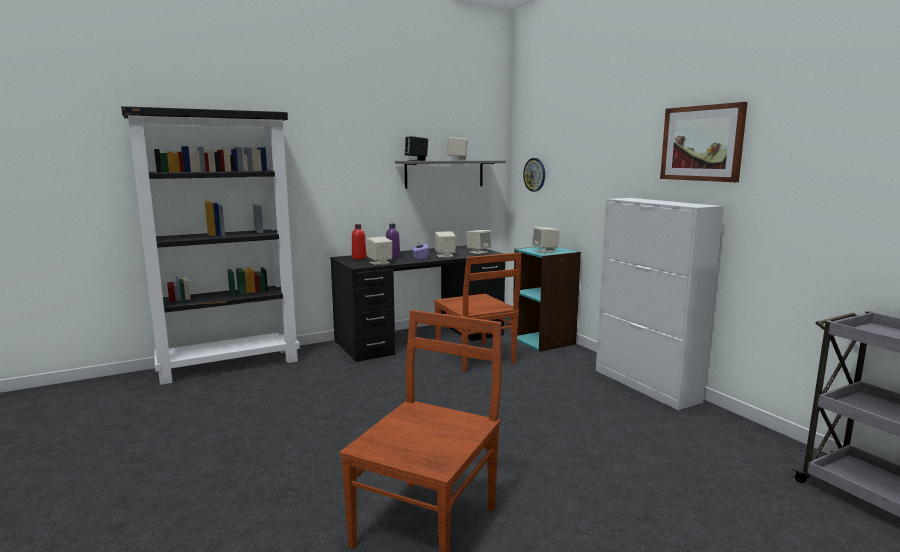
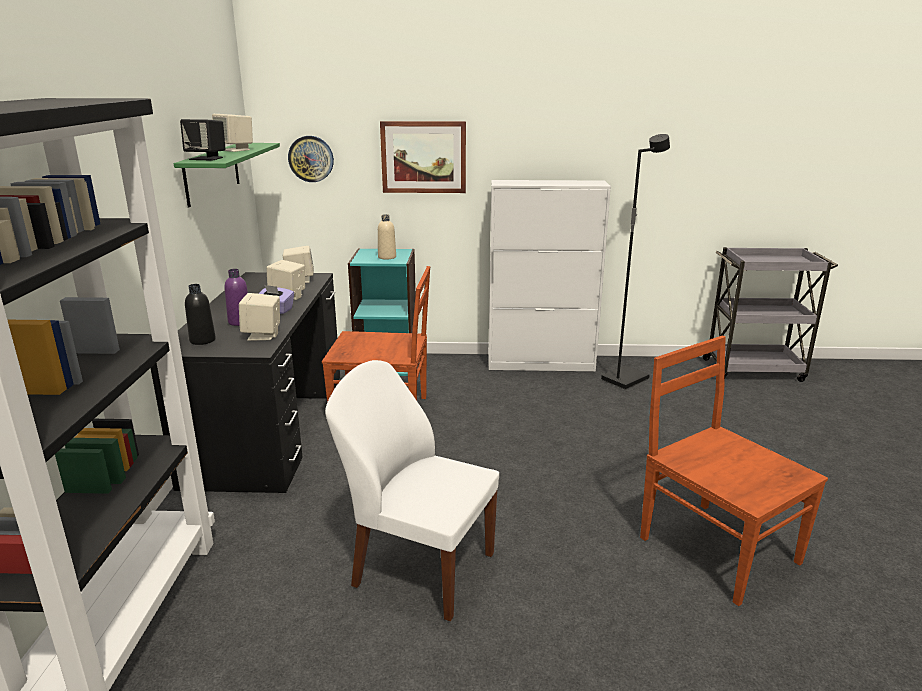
camera: 60 degrees left, 10 degrees up
(312, 413) = (420, 568): none -> white chair
(359, 258) = (202, 340): red bottle -> black bottle
(444, 174) = (212, 173): grey shelf -> green shelf
(545, 251) = (387, 257): beige speaker -> beige bottle
(688, 426) = (624, 379): none -> black floor lamp
(702, 143) = (572, 120): picture -> picture (423, 157)

